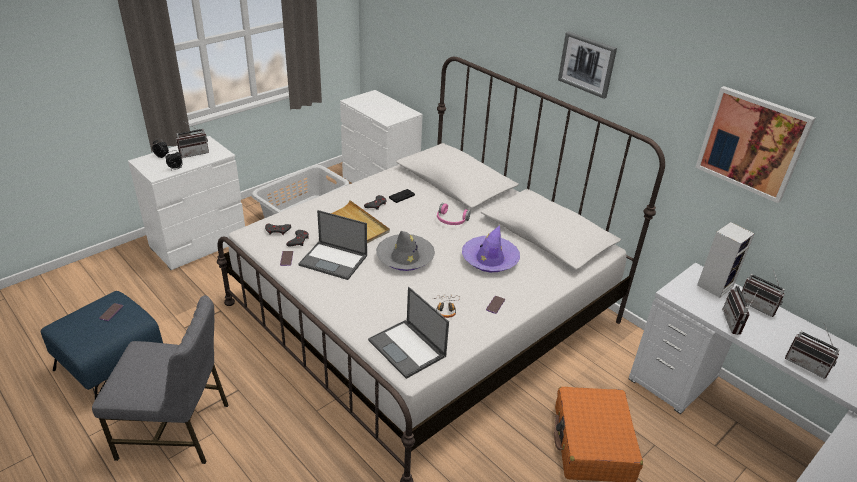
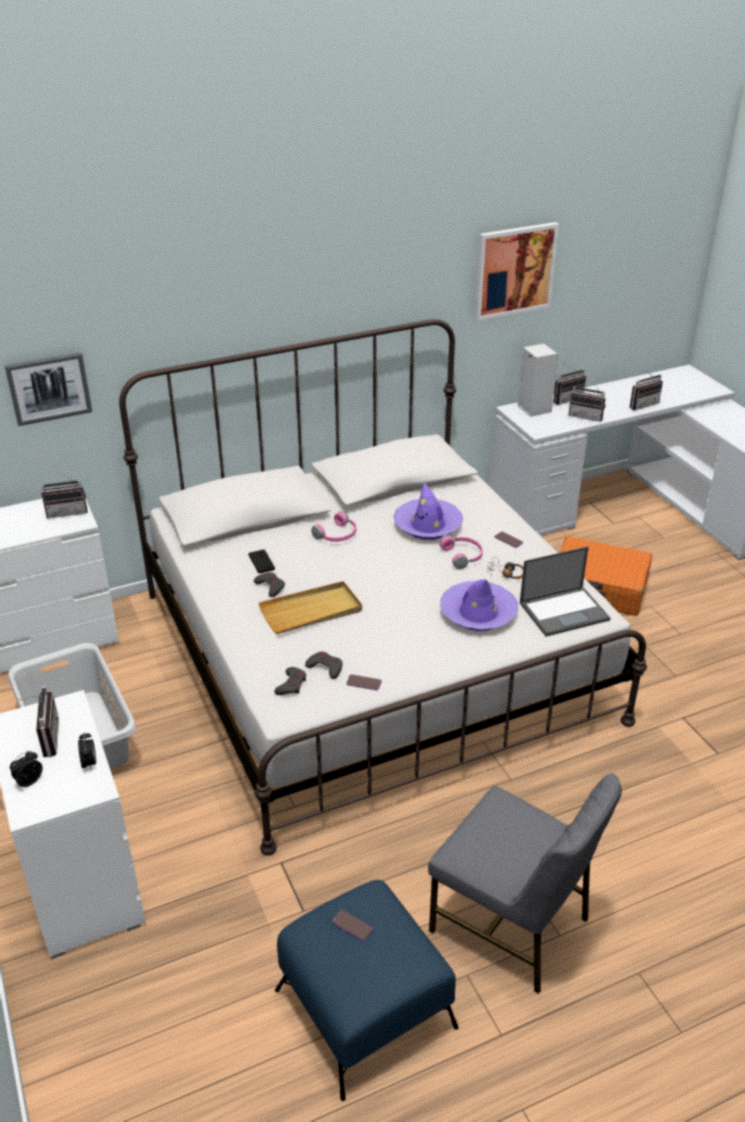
camera: 70 degrees left, 0 degrees up
(176, 430) = (512, 925): grey chair -> grey chair turned 105 degrees clockwise
(334, 260) = (384, 641): laptop -> none
(385, 300) = (478, 613): none -> purple hat
(396, 115) = (67, 512): none -> radio
(405, 257) = (401, 584): grey hat -> none
(458, 283) = (463, 556): none -> pink headphones
(587, 64) = (333, 284): picture -> picture (49, 388)

